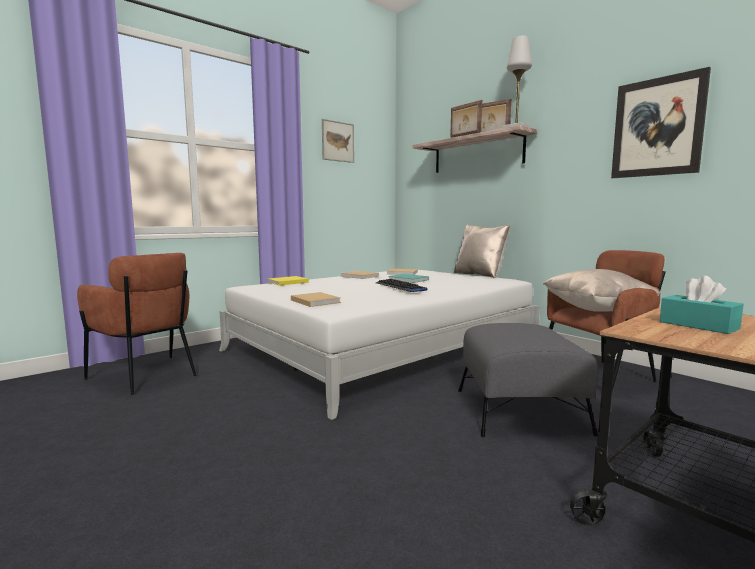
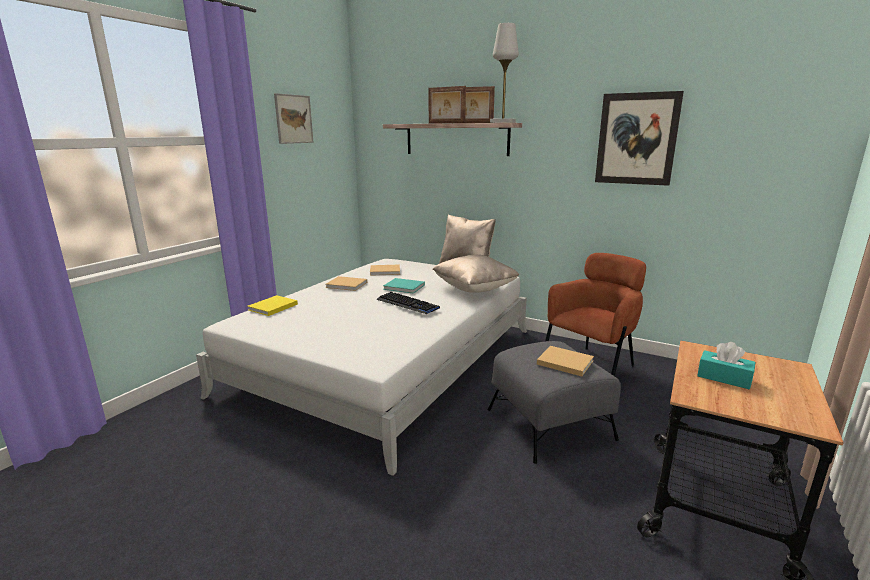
camera: 20 degrees left, 10 degrees up
(147, 375) = (135, 457): brown armchair -> none
(314, 301) = (339, 346): beige book -> beige book (563, 362)
(596, 309) = (592, 313): beige pillow -> beige pillow (474, 289)

